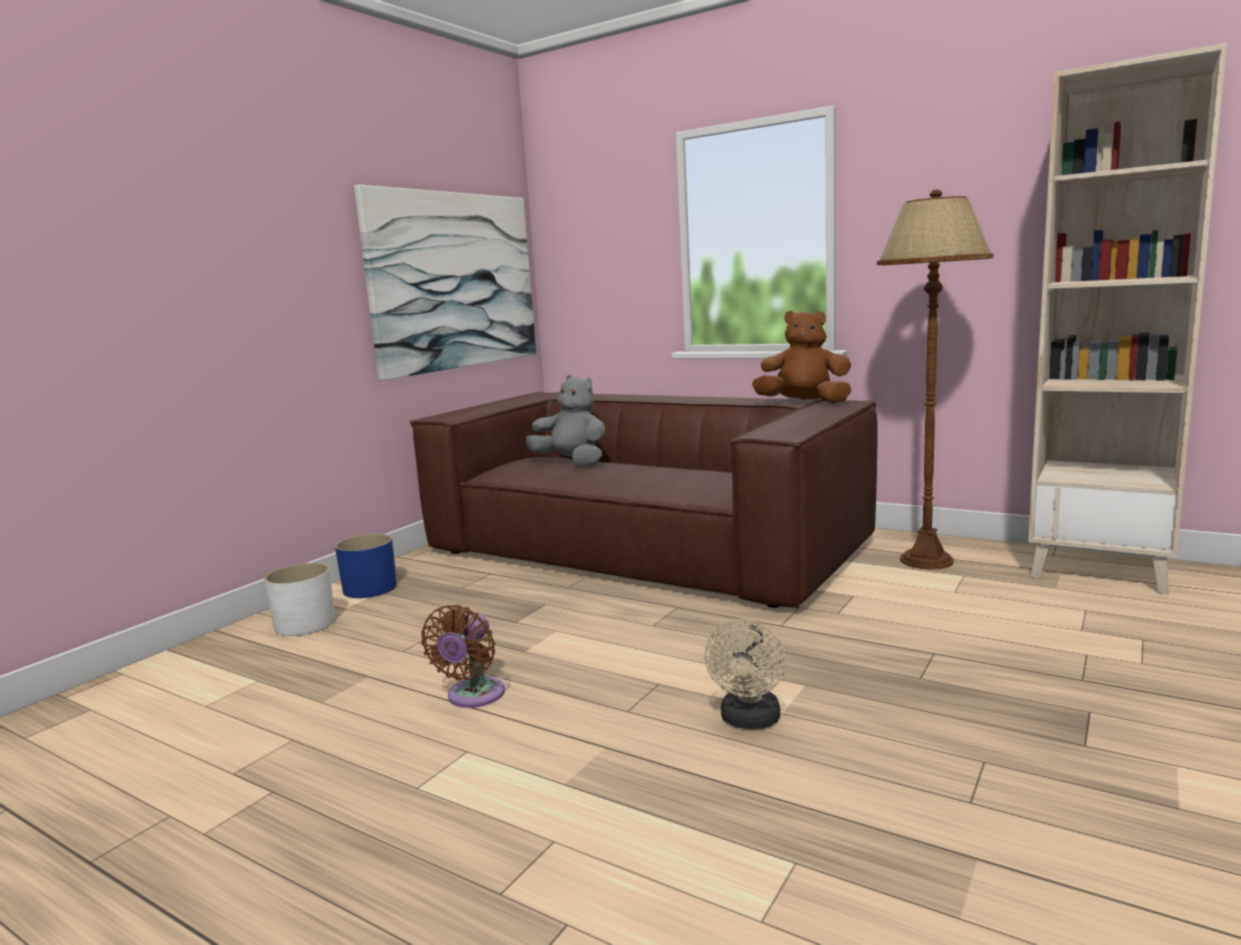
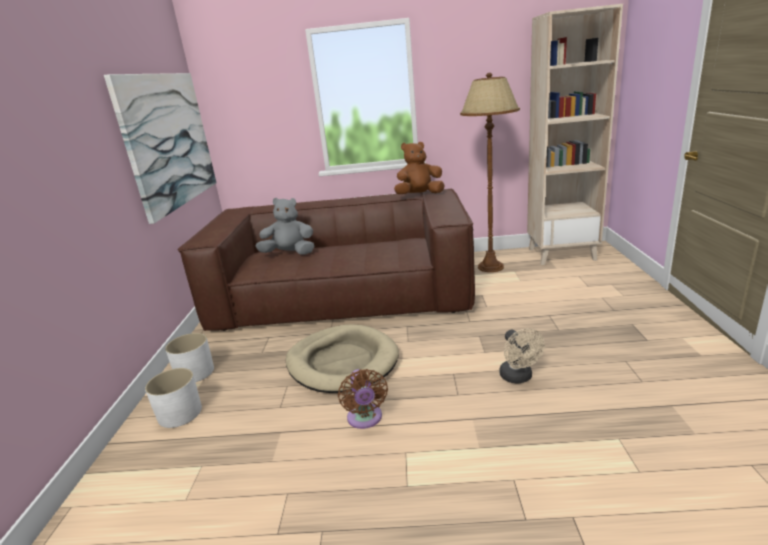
camera: 30 degrees left, 10 degrees up
(370, 588) = (195, 372): blue planter -> white planter
(535, 625) = (342, 362): none -> beige dog bed

